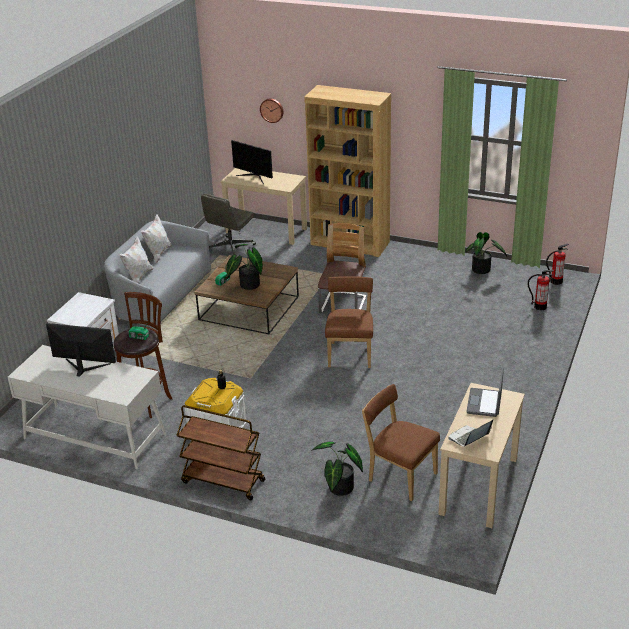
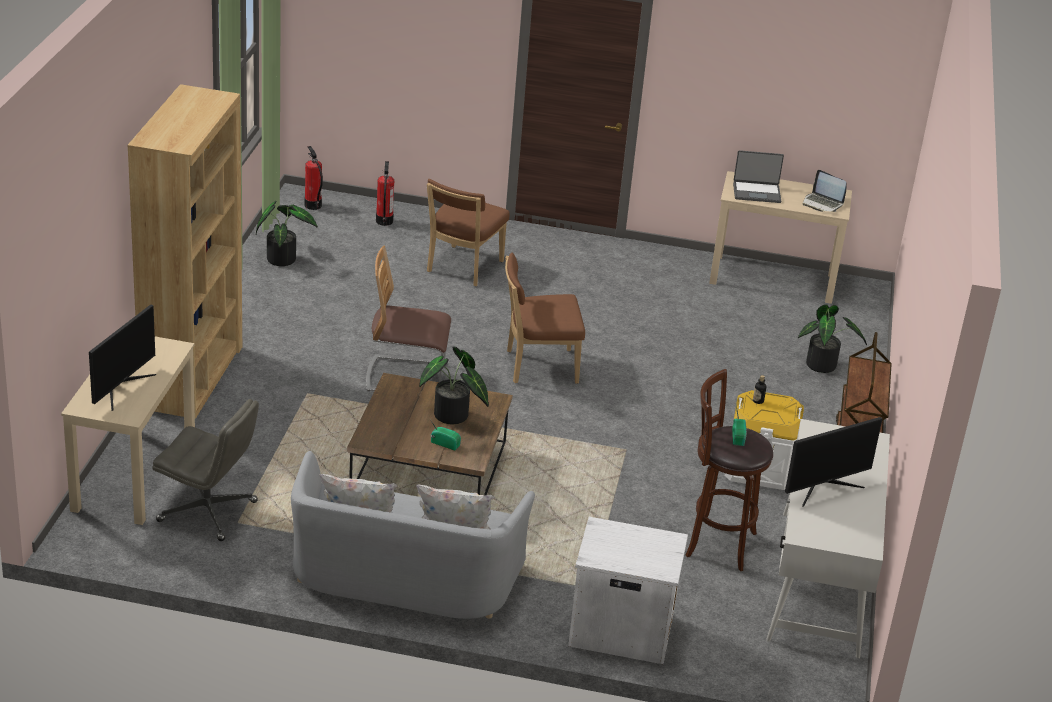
camera: 105 degrees left, 0 degrees up
(84, 367) = (824, 487): monitor -> monitor turned 120 degrees counterclockwise
(272, 110) = (83, 251): wall clock -> none
(399, 476) = (781, 326): brown chair -> brown chair (462, 268)

